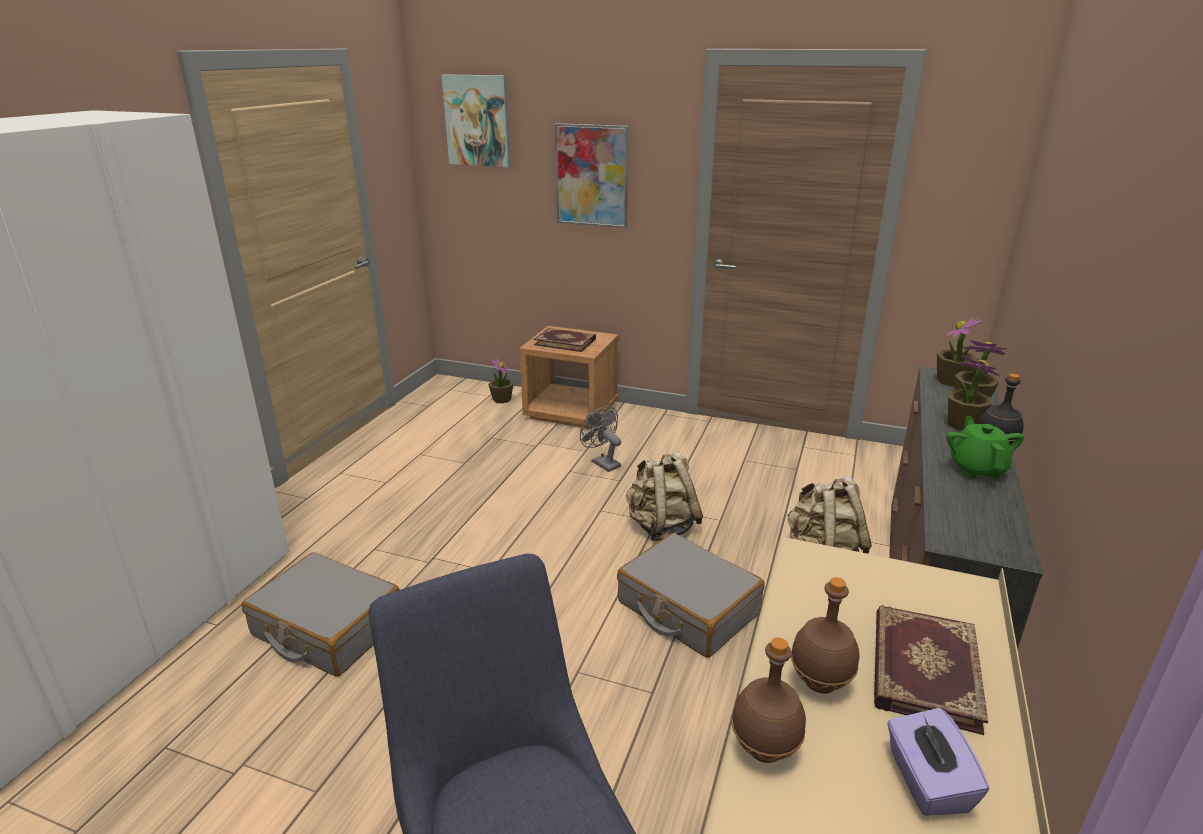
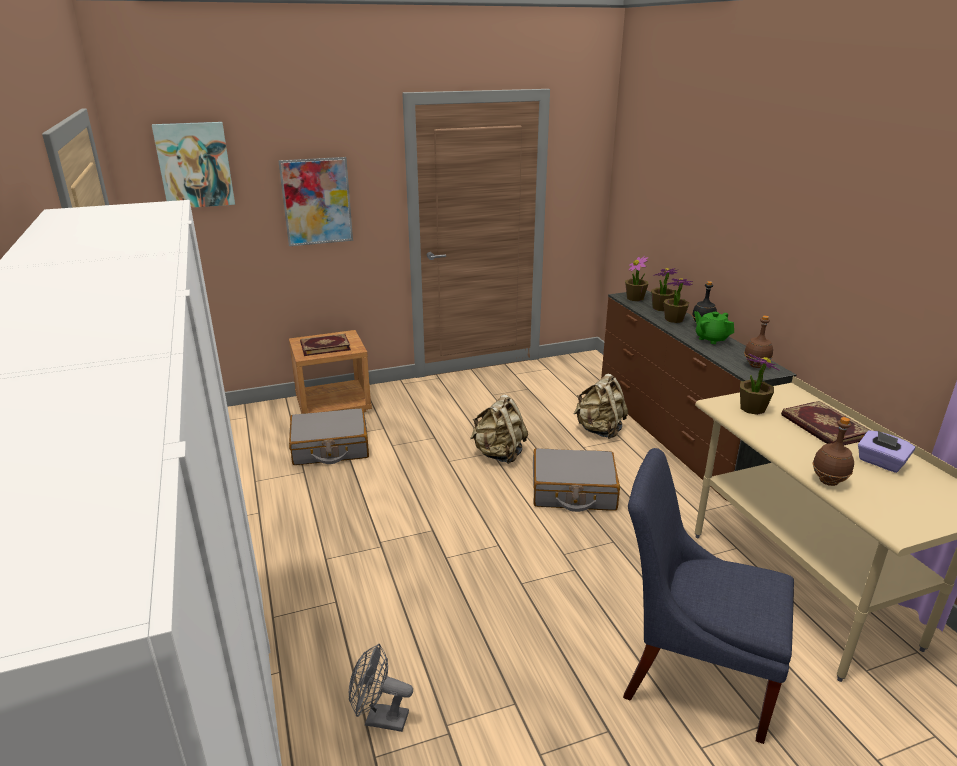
camera: 40 degrees left, 0 degrees up
(327, 628) = (373, 622): grey suitcase -> grey suitcase (330, 448)
(501, 399) = (262, 416): potted plant -> potted plant (752, 408)
(602, 462) = (407, 431): grey fan -> grey fan (380, 719)
(819, 684) = (805, 450): brown bottle -> brown bottle (756, 366)

